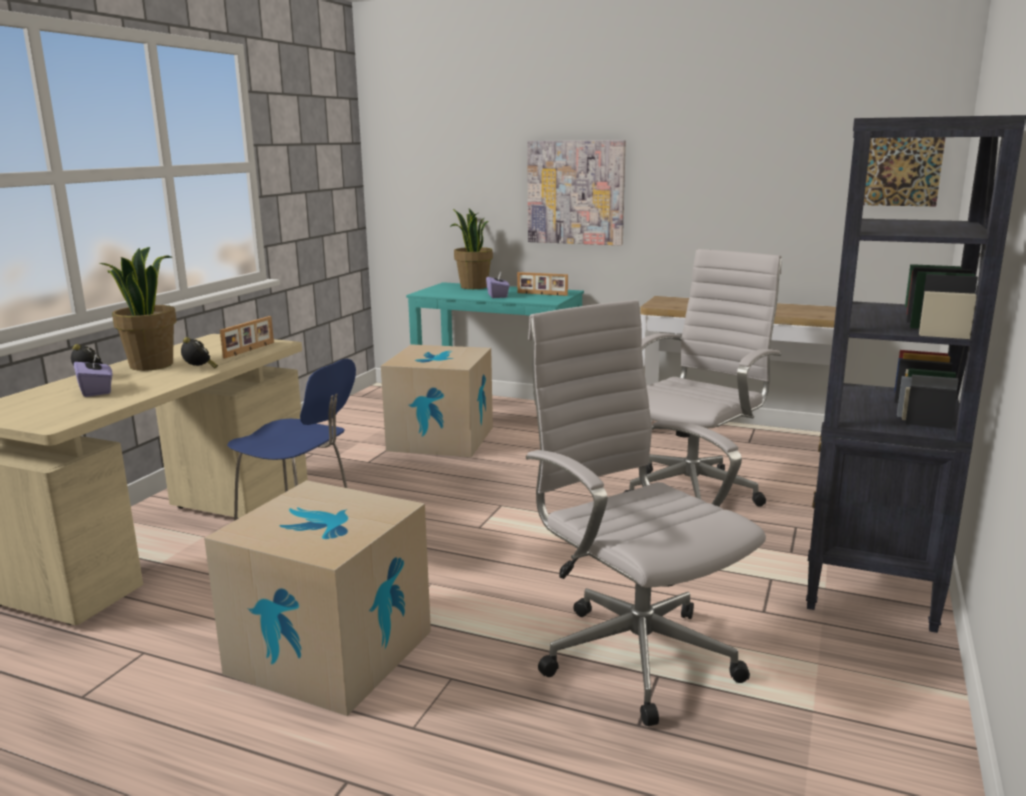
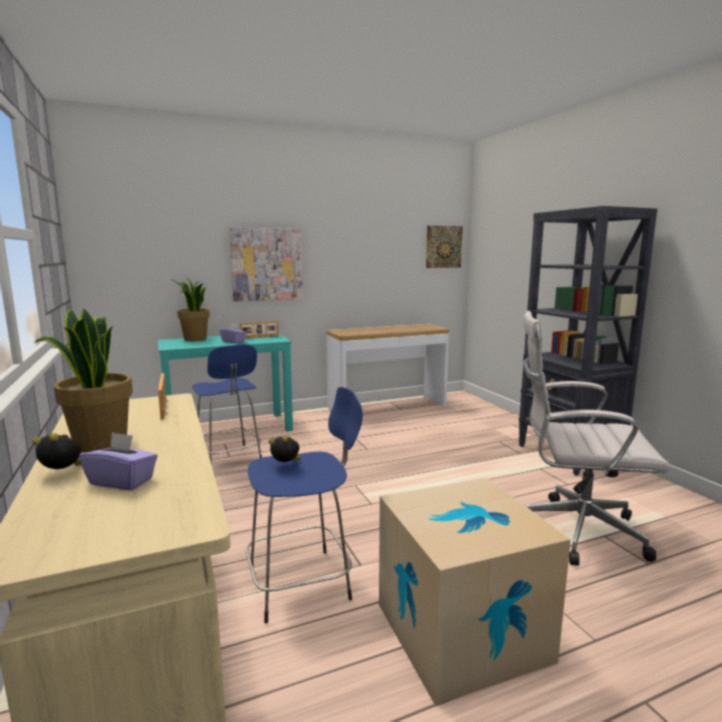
camera: 45 degrees left, 5 degrees down
(199, 370) = (174, 433): alarm clock -> alarm clock (286, 465)
(441, 439) = (229, 459): cardboard box -> blue stool
(694, 493) = (430, 441): white office chair -> none

